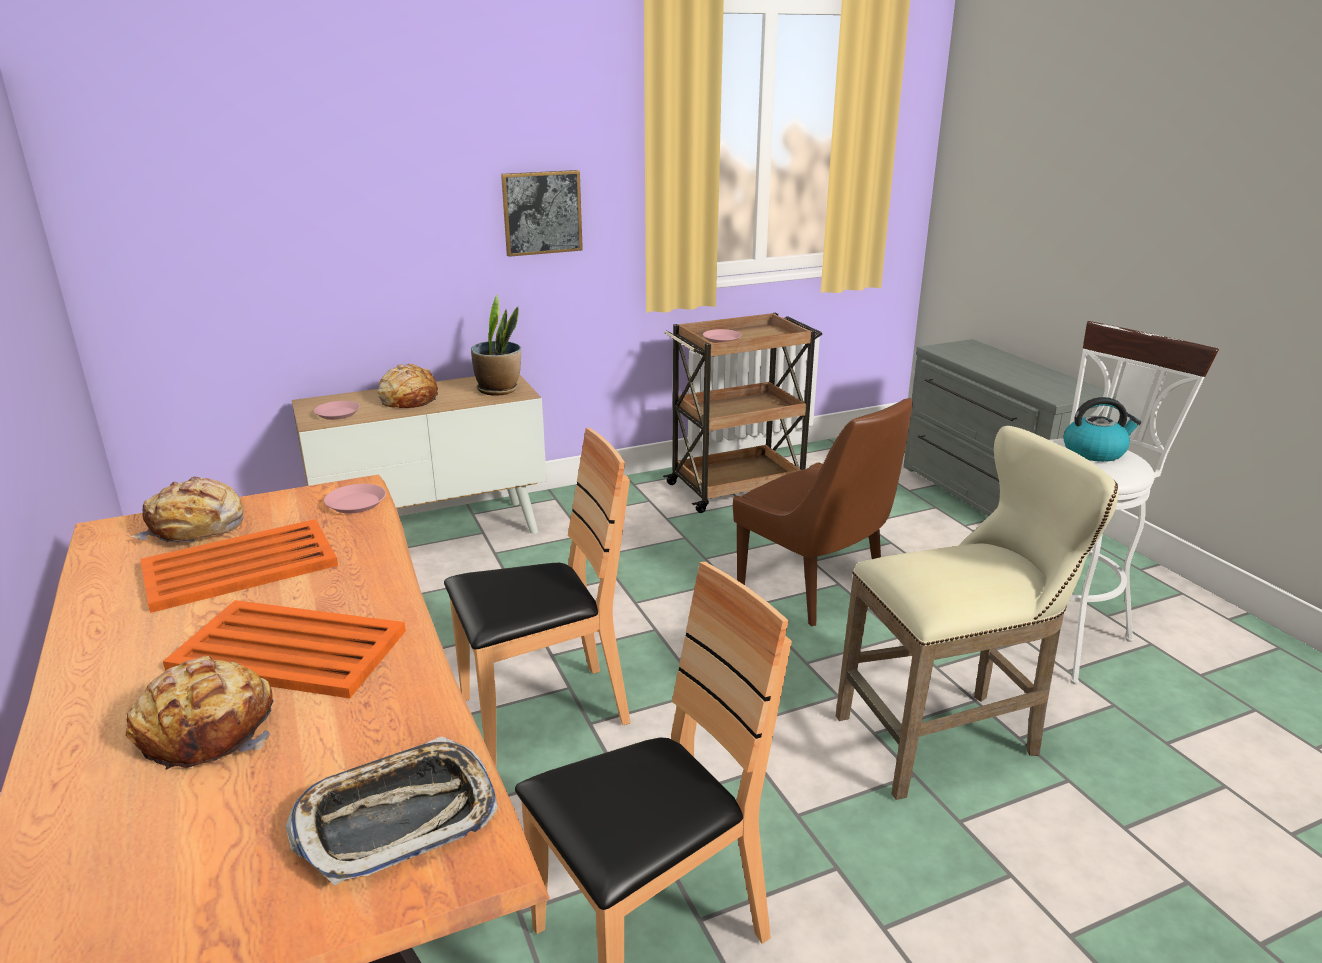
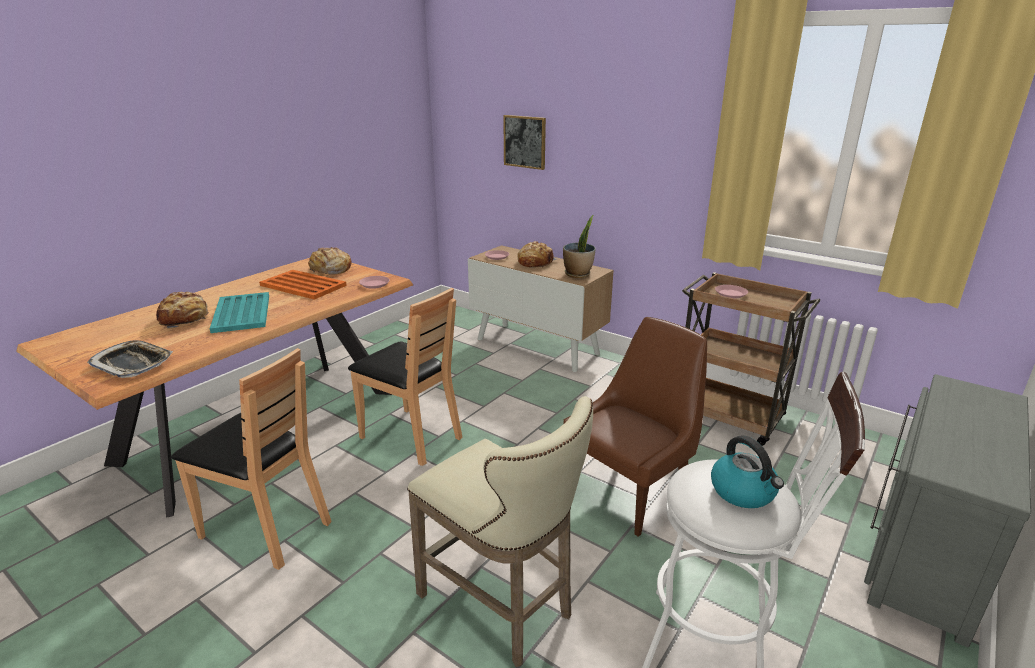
camera: 60 degrees right, 0 degrees up
(287, 649) = (242, 313): orange tray -> turquoise tray
(542, 212) = (649, 169): picture -> picture (525, 142)
(814, 589) = (630, 492): brown chair -> brown chair turned 150 degrees counterclockwise

